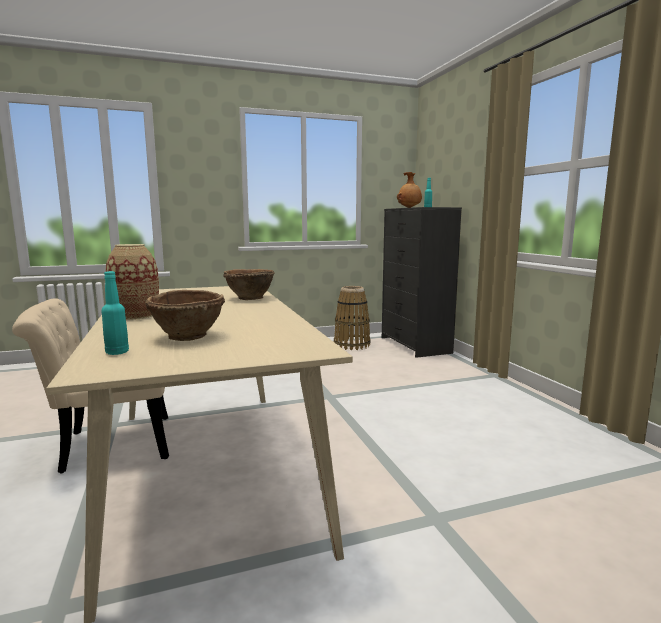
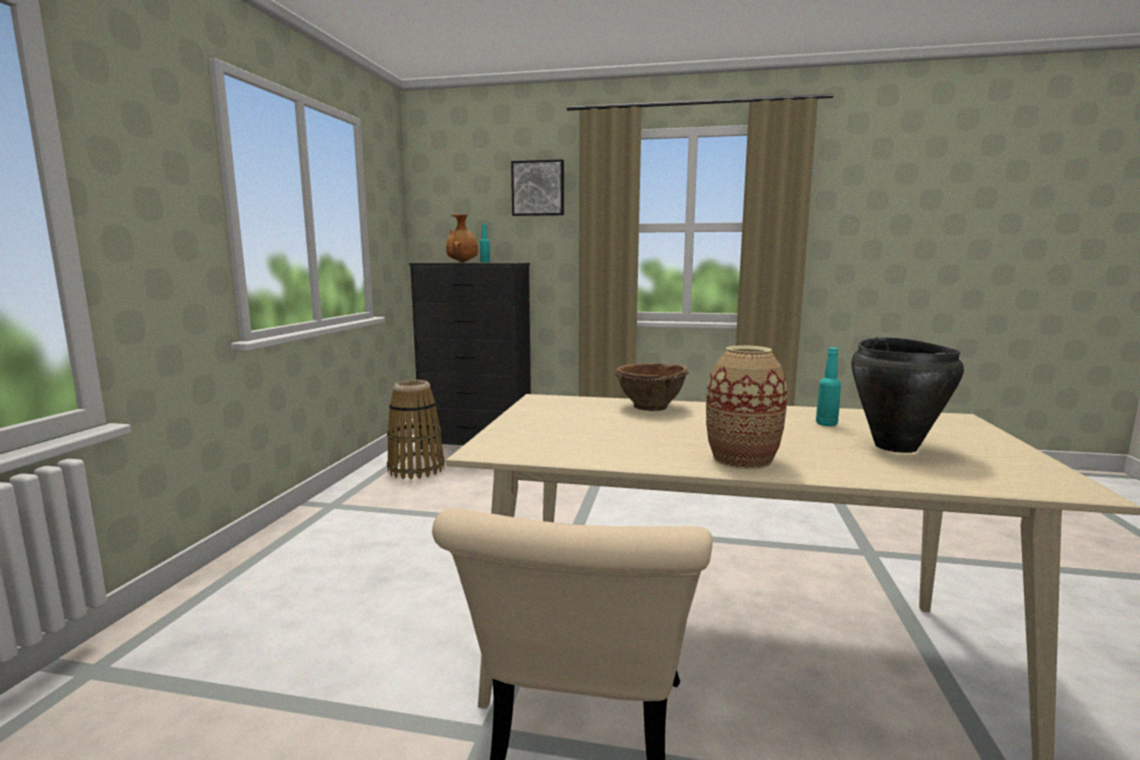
camera: 60 degrees left, 0 degrees up
(117, 352) = (980, 476): turquoise bottle -> turquoise bottle (826, 424)
(189, 337) = (896, 446): brown bowl -> black cooking pot
(474, 144) = (538, 188): none -> picture

